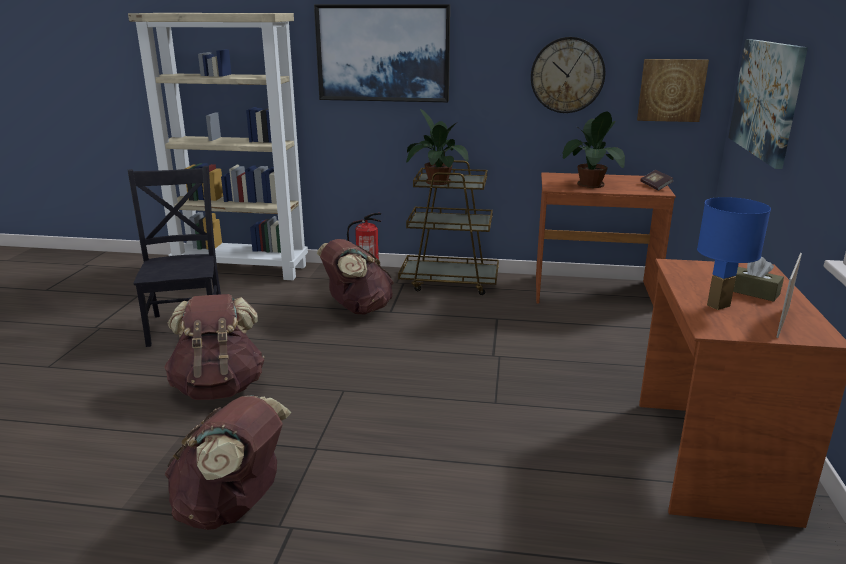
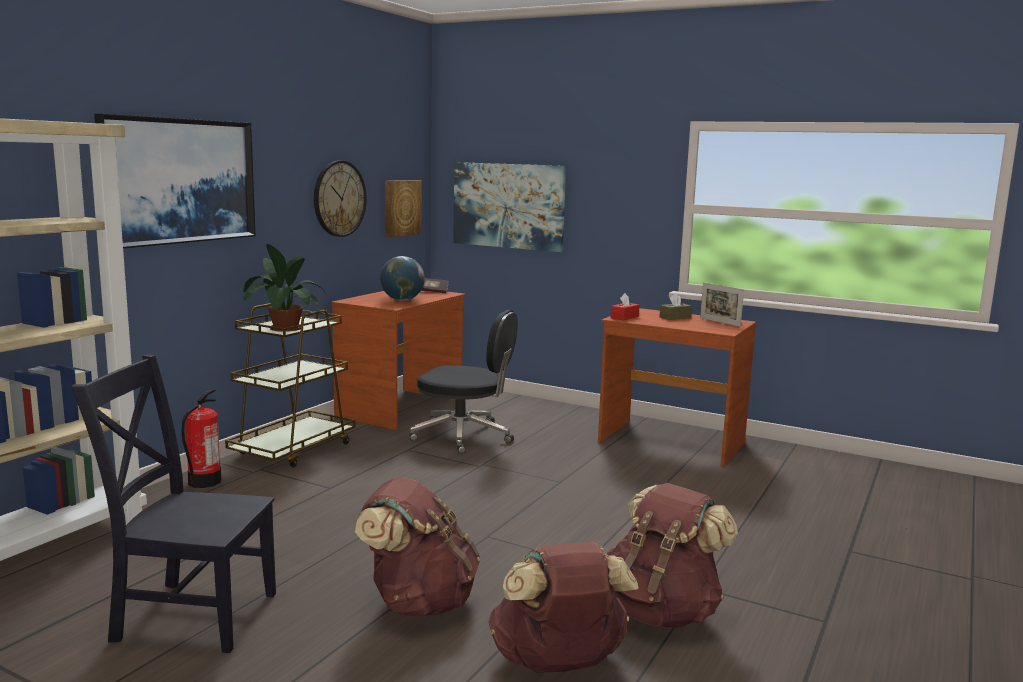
camera: 70 degrees left, 10 degrees down
(357, 309) = (299, 502): brown backpack -> brown backpack (558, 664)
(560, 333) = (464, 436): none -> black office chair
(590, 185) = (402, 300): potted plant -> globe
(690, 267) = (624, 317): none -> red tissue box
(718, 305) = (691, 325): blue table lamp -> none

